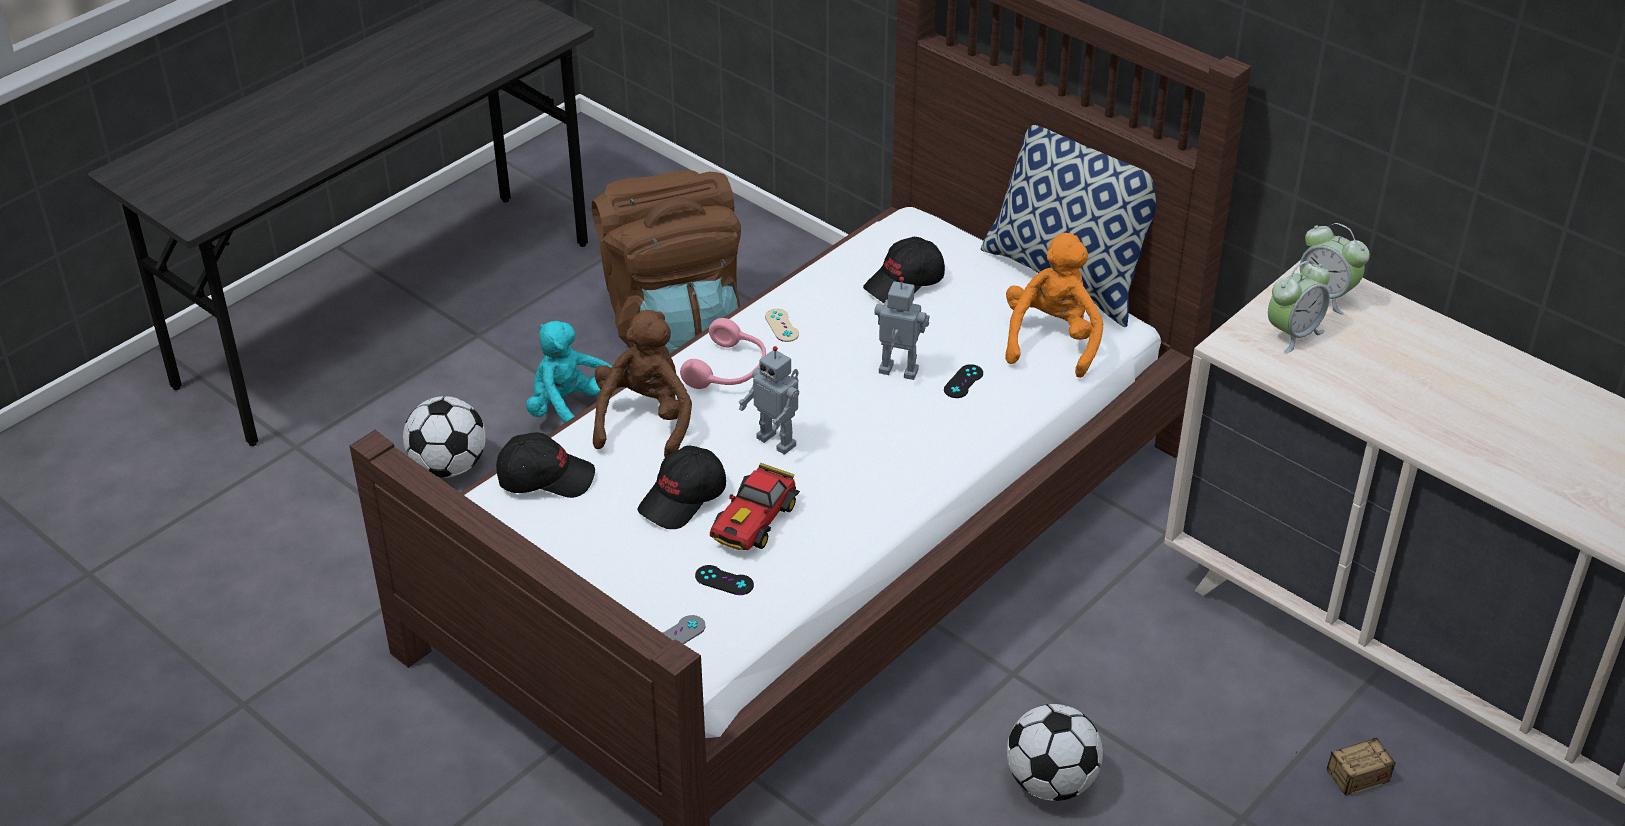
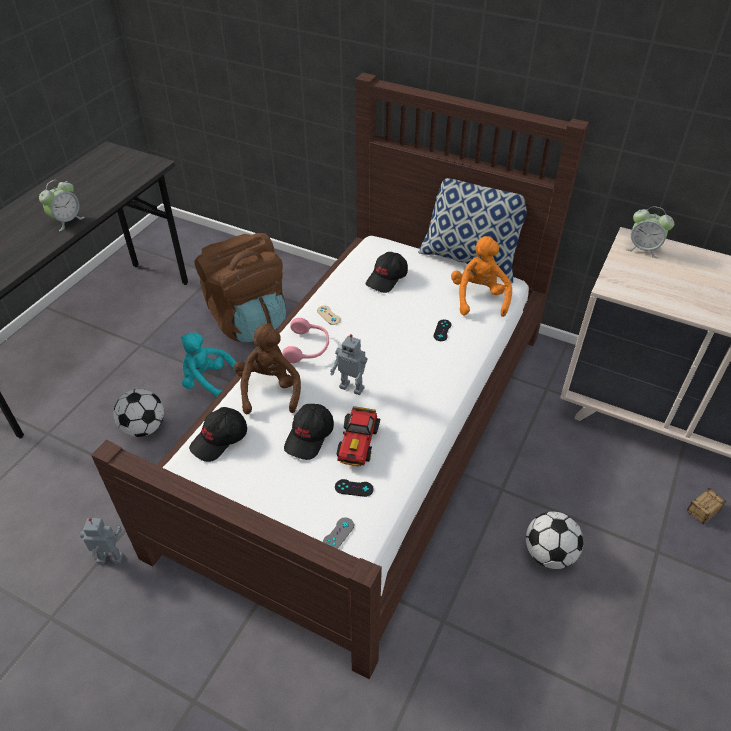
camera: 15 degrees left, 5 degrees up
(545, 477) = (220, 440): black cap -> black cap turned 150 degrees clockwise
(897, 373) = (404, 332): toy robot -> toy robot (110, 560)
(1293, 334) = (639, 274): alarm clock -> alarm clock (67, 221)

